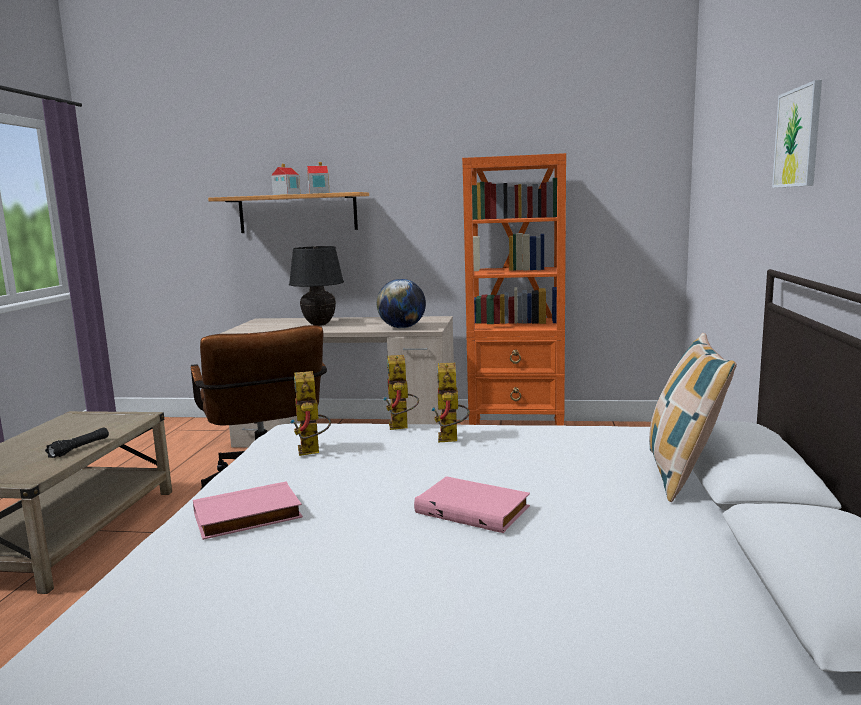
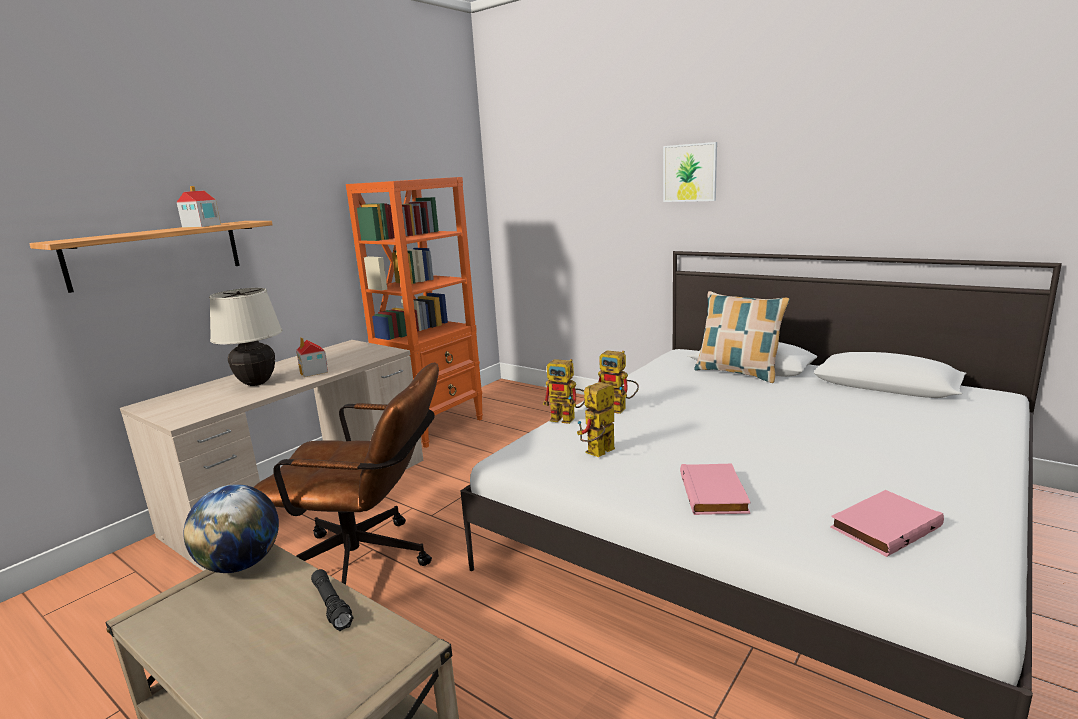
camera: 60 degrees left, 5 degrees up
(286, 194) = (155, 230): toy house -> toy house (314, 372)
(312, 452) = (598, 454): toy robot -> toy robot turned 120 degrees clockwise
(319, 324) = (257, 383): black table lamp -> beige table lamp
(402, 328) = (362, 358): globe -> globe (241, 564)
(474, 509) = (753, 423): pink book -> pink book (883, 526)

